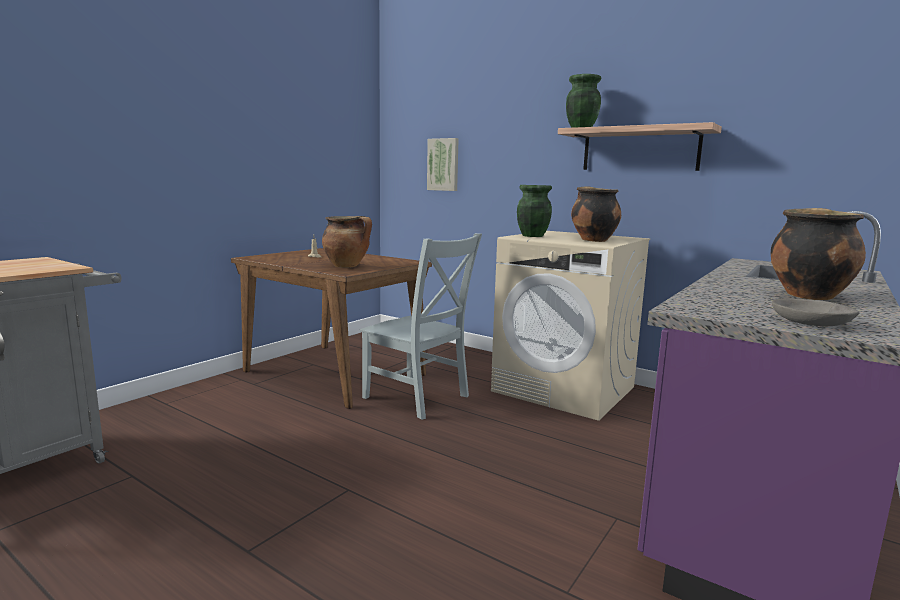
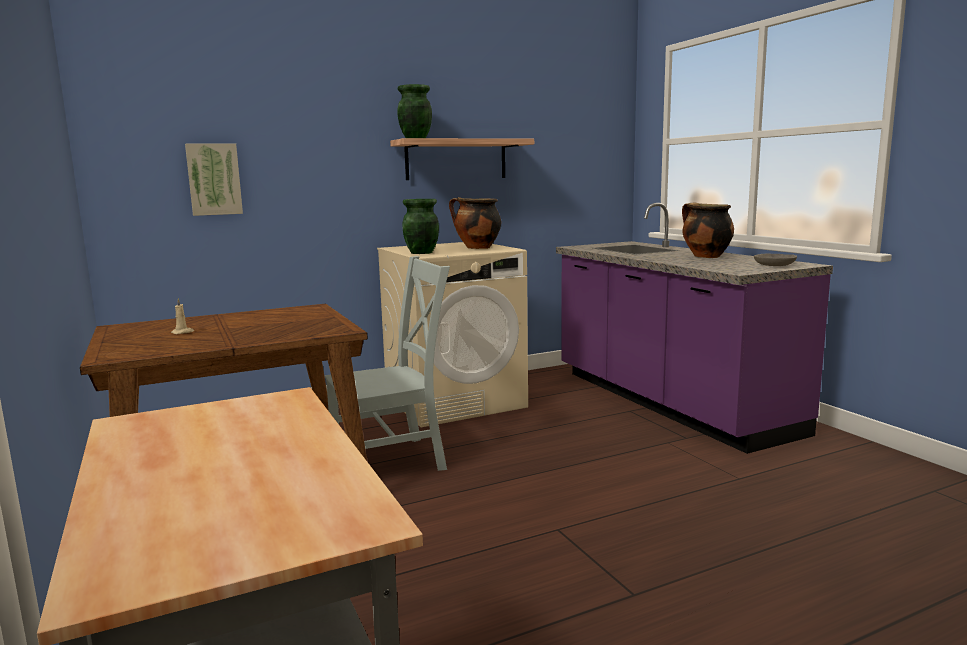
camera: 60 degrees left, 0 degrees up
(347, 266) = (295, 327): cooking pot -> none

